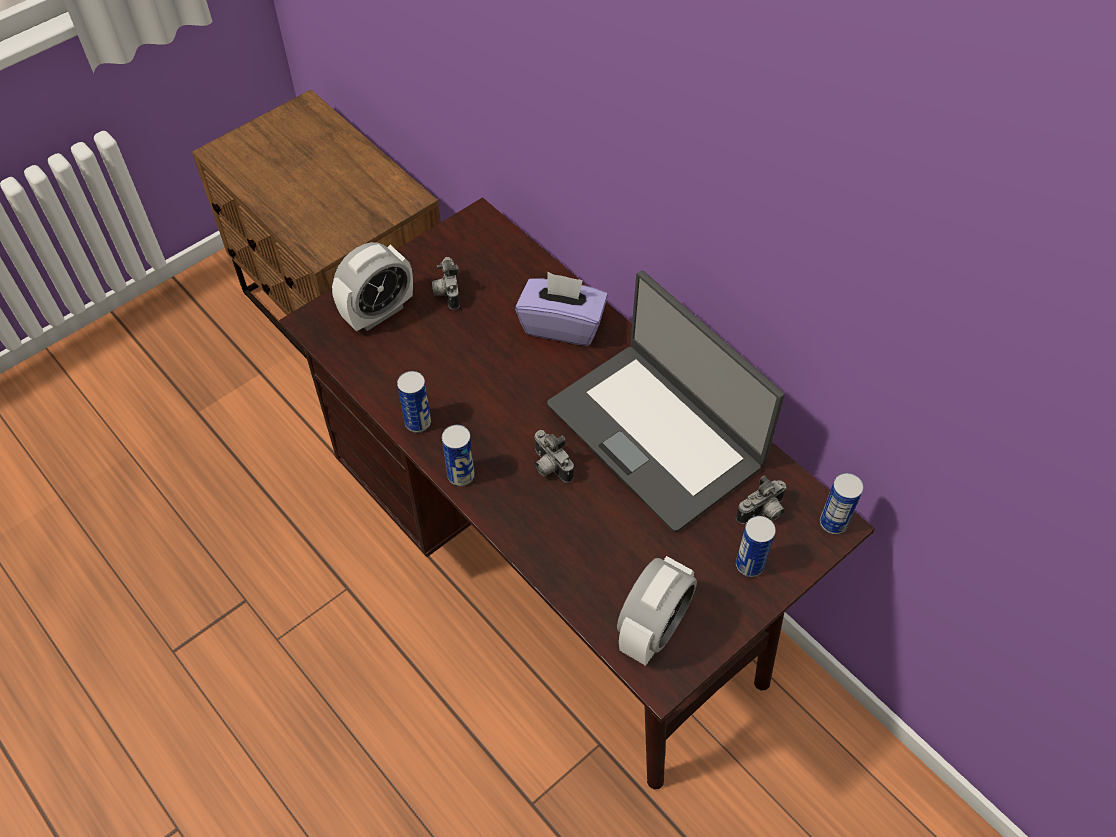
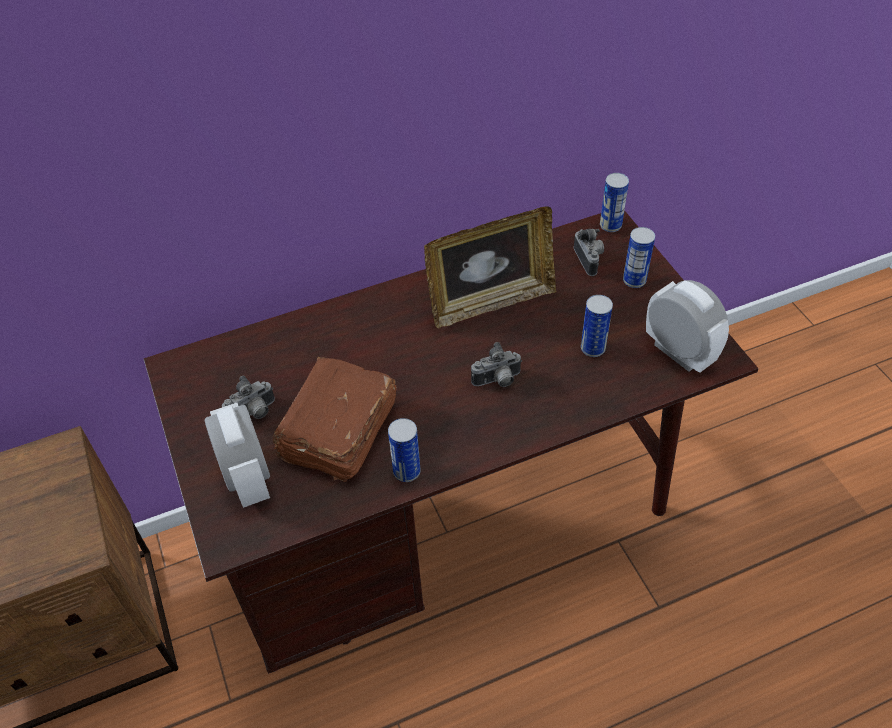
camera: 70 degrees left, 5 degrees down
(445, 358) = (337, 432): none -> brown book
(446, 293) = (254, 414): camera -> camera turned 45 degrees counterclockwise
(461, 475) = (483, 449): can -> can (593, 348)
(562, 325) = (342, 335): purple tissue box -> none
(656, 434) = (490, 302): laptop -> picture frame

